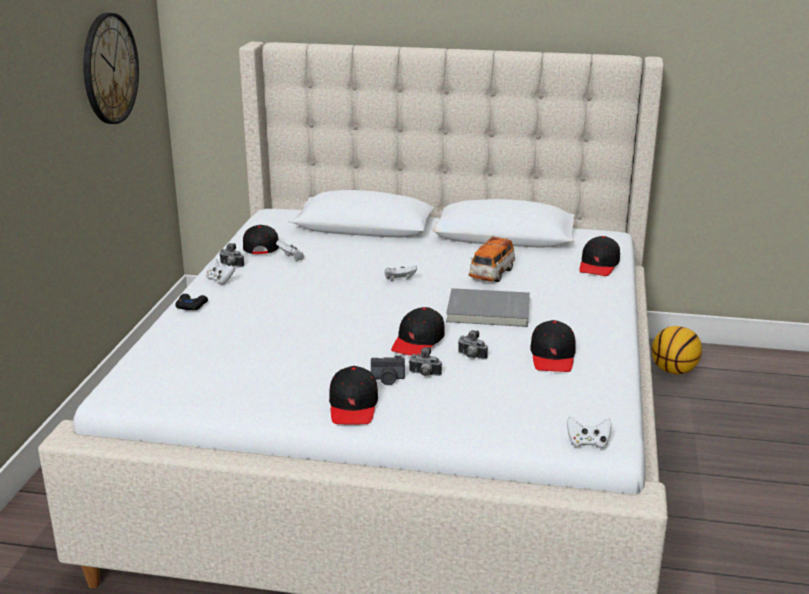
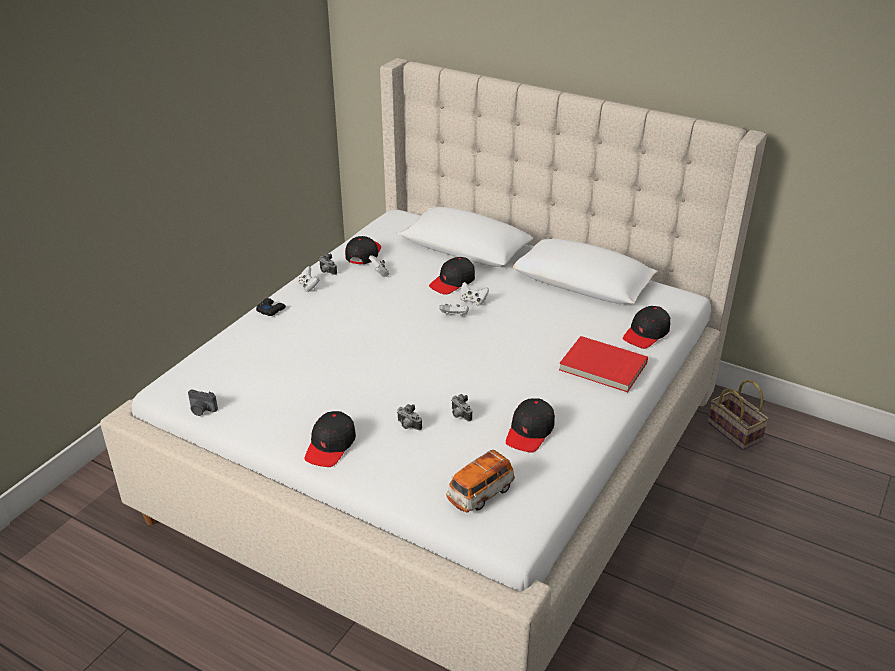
camera: 20 degrees right, 10 degrees up
(109, 68) = (261, 78): wall clock -> none
(387, 380) = (375, 424): camera -> camera (202, 410)
(418, 341) = (426, 389): black cap -> black cap (452, 282)
(488, 312) = (507, 368): grey book -> none
(491, 274) = (539, 325): toy car -> toy car (480, 494)
(579, 296) = (602, 367): none -> red book
(588, 443) = (495, 533): white game controller -> white game controller (473, 301)
(674, 371) = (736, 432): basketball -> basket

